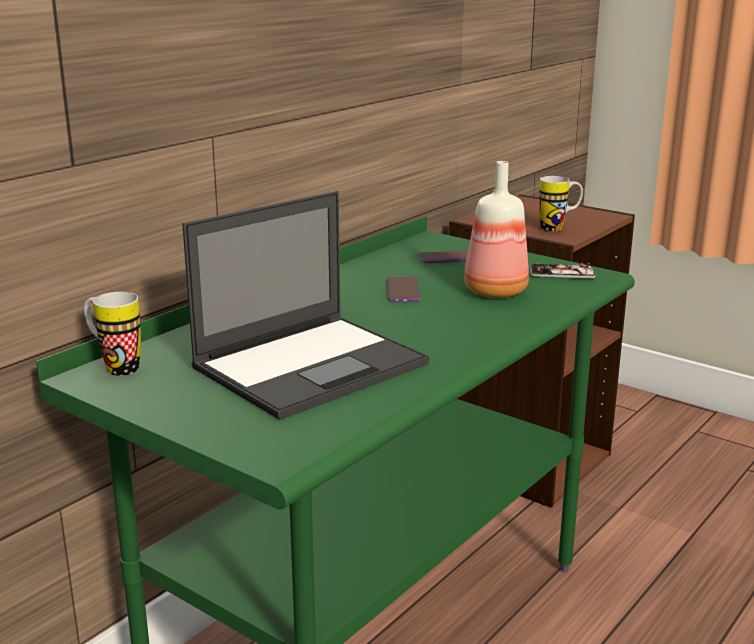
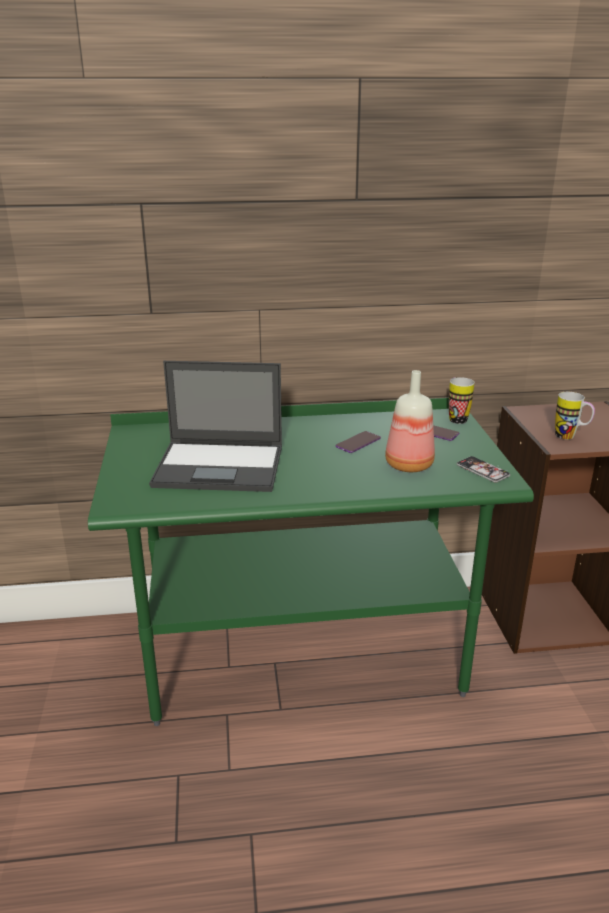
camera: 45 degrees right, 5 degrees up
(115, 367) = (147, 430): mug -> mug (455, 418)

